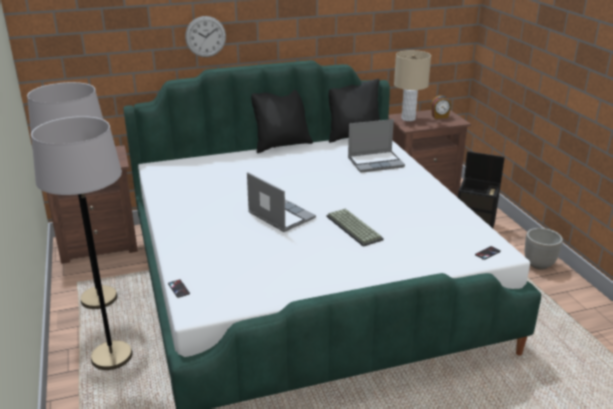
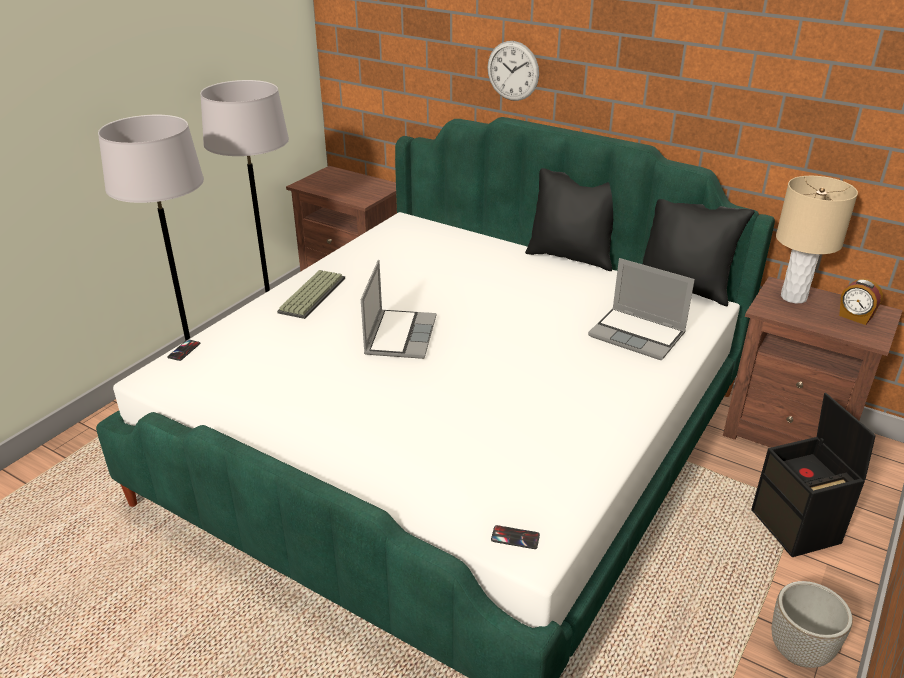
camera: 50 degrees right, 5 degrees up
(352, 228) = (436, 395): keyboard -> keyboard (311, 294)

